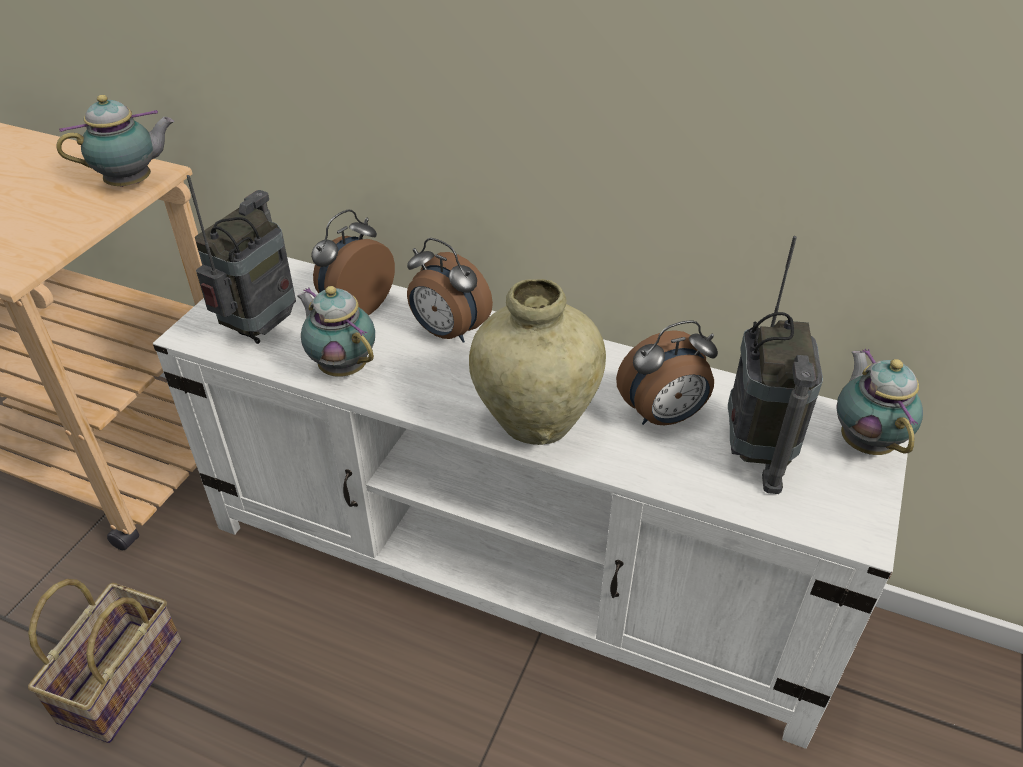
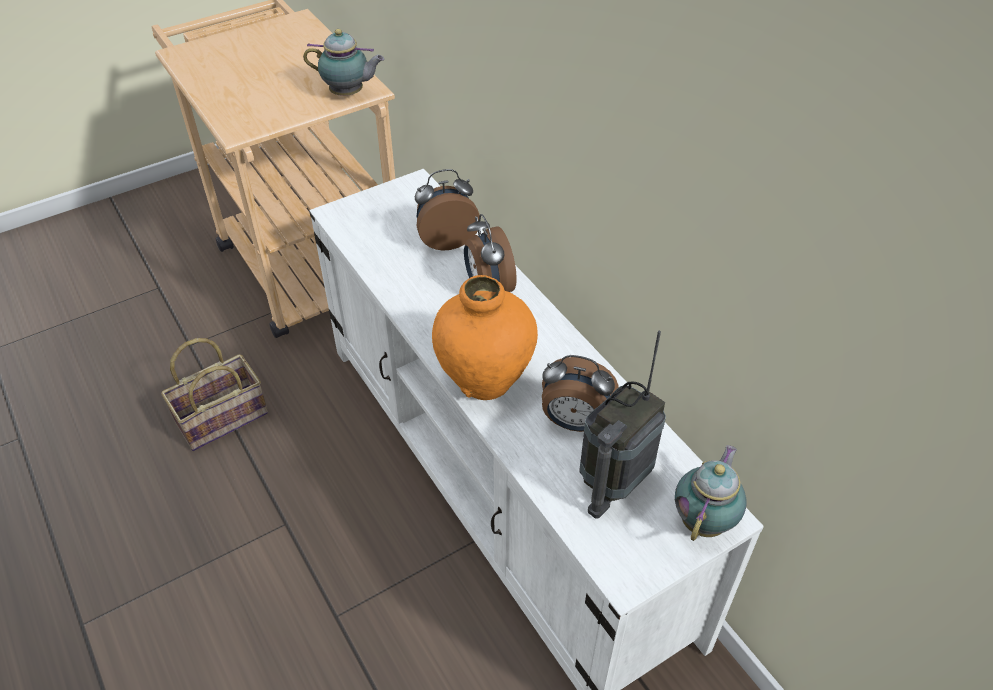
camera: 35 degrees right, 5 degrees up
(261, 328) = (377, 228): radio -> none
(342, 366) = (401, 279): teapot -> none
(535, 421) = (485, 379): beige vase -> orange vase

